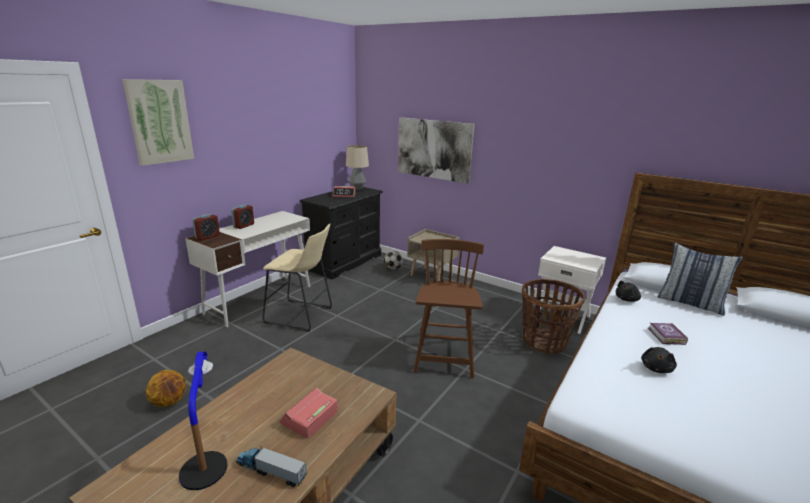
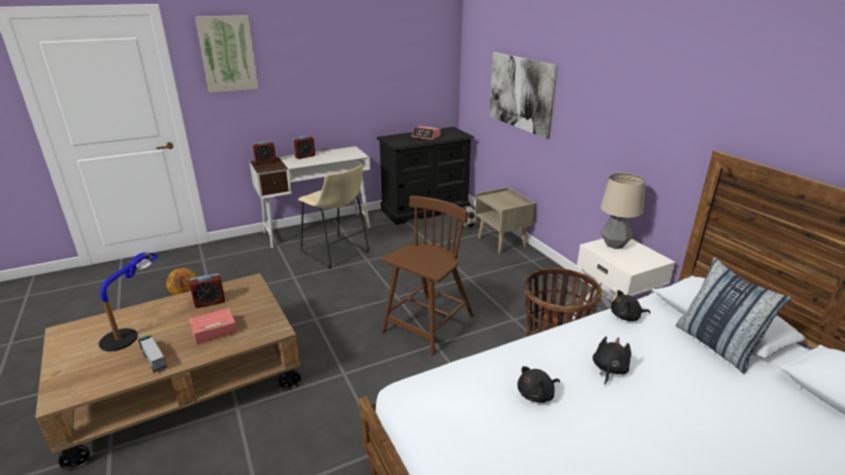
camera: 30 degrees right, 5 degrees up
(270, 391) = (210, 302): none -> alarm clock
(357, 188) = (450, 131): table lamp -> table lamp (614, 245)
(666, 336) = (609, 369): book -> black plush toy

